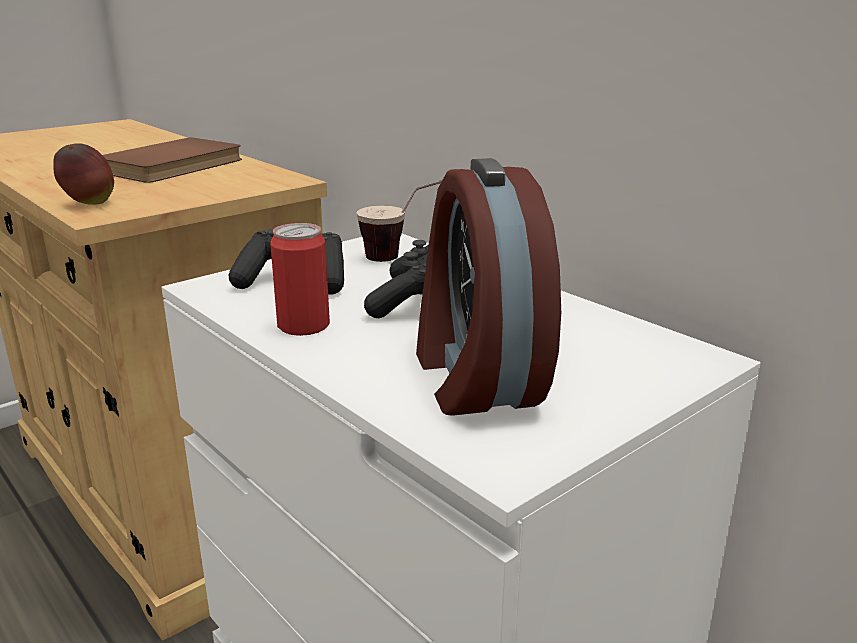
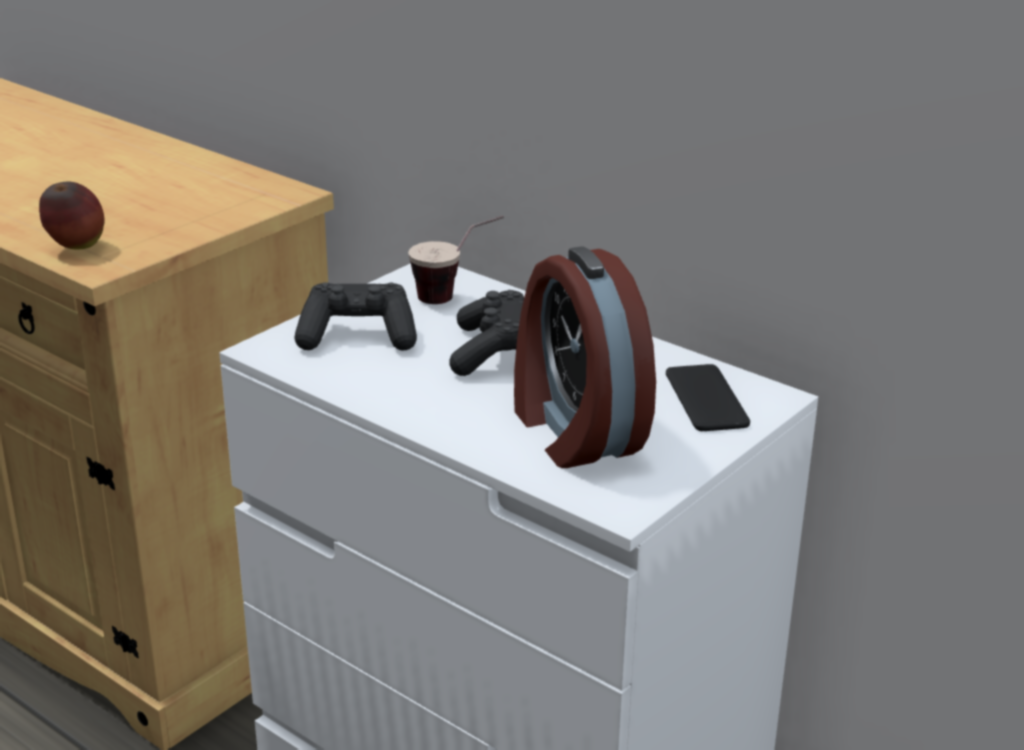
camera: 10 degrees left, 5 degrees up
(174, 166) = (128, 174): brown book -> none
(303, 325) = (395, 389): can -> none
(630, 356) = (706, 399): none -> phone

